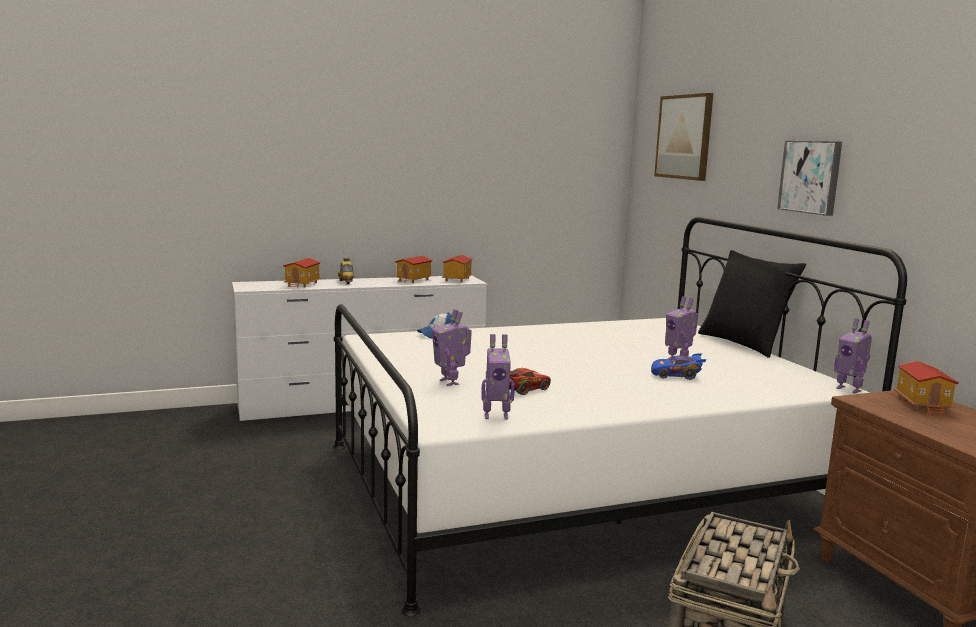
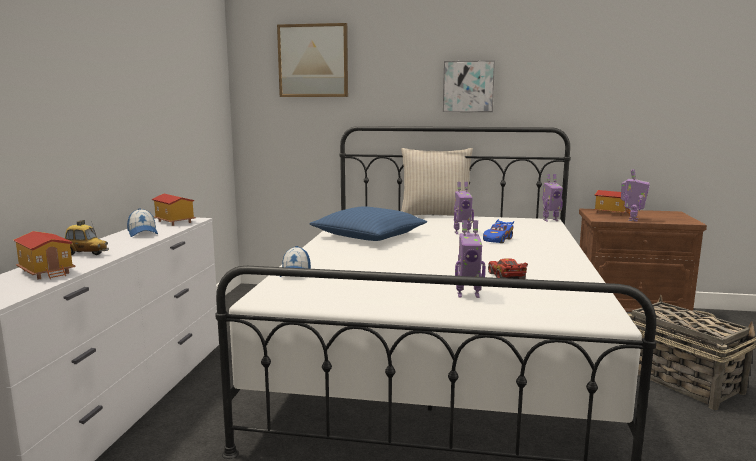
camera: 60 degrees left, 0 degrees up
(414, 280) = (142, 233): toy house -> cap
(496, 416) = (576, 297): toy robot -> toy robot (632, 219)
(592, 335) = (369, 236): none -> blue pillow
(744, 344) = (435, 215): black pillow -> beige pillow

